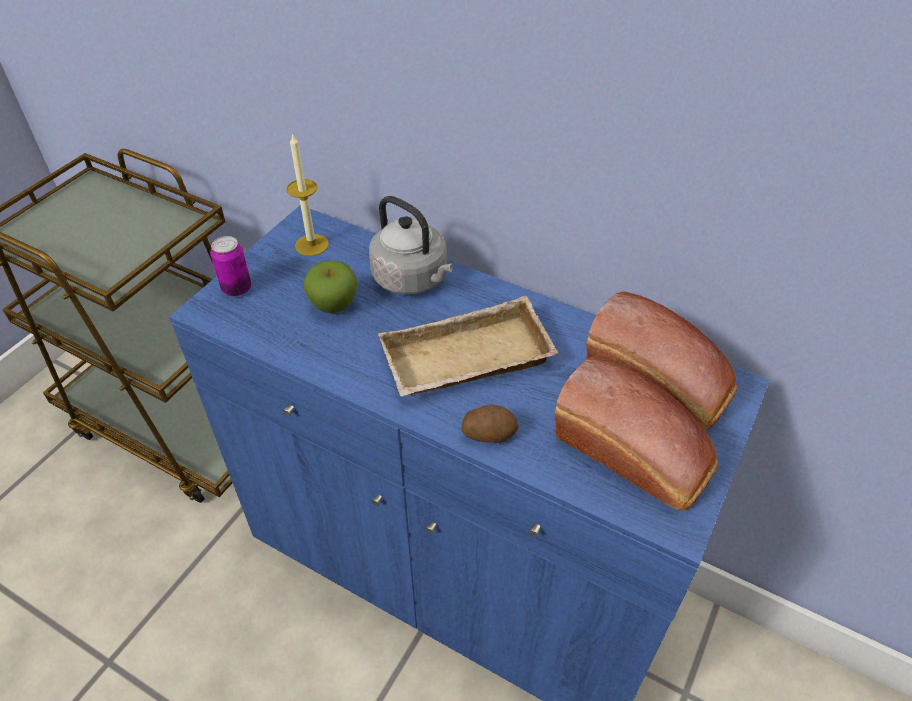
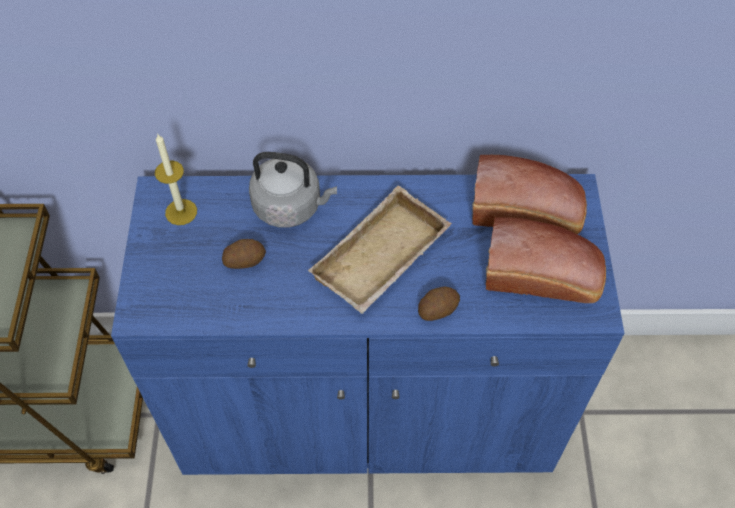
camera: 30 degrees left, 10 degrees up
(237, 289) = (149, 283): can -> none
(334, 305) = (244, 260): apple -> potato

